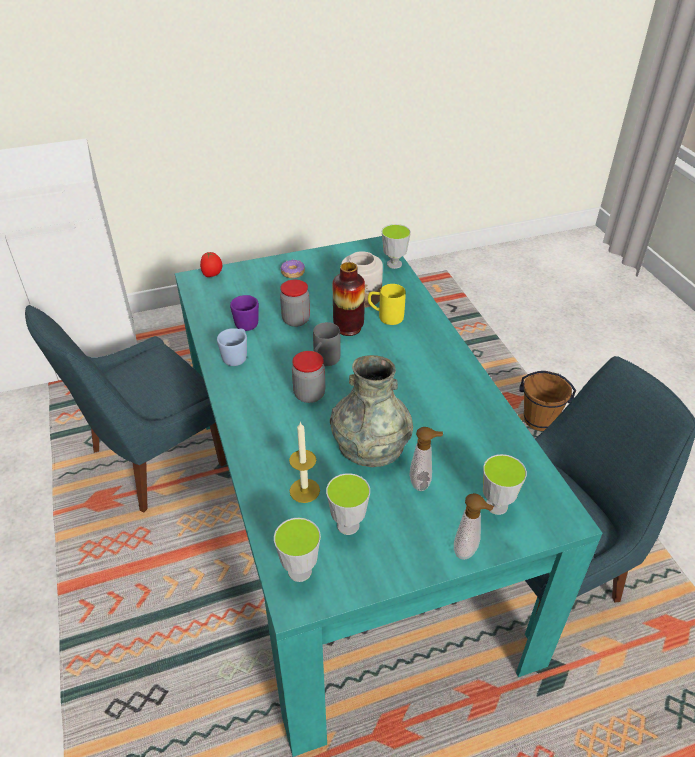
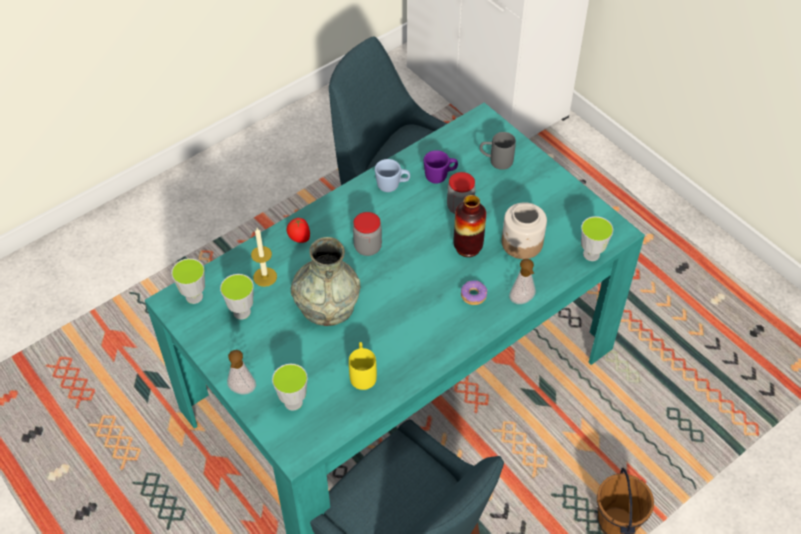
camera: 70 degrees right, 10 degrees up
(212, 275) = (494, 128): tomato -> tomato (299, 239)
(292, 273) = (530, 181): donut -> donut (473, 295)
(324, 361) = (413, 244): grey mug -> grey mug (496, 161)
(385, 316) = (499, 270): yellow mug -> yellow mug (362, 373)
(422, 483) = (299, 348): soap dispenser -> soap dispenser (522, 301)

